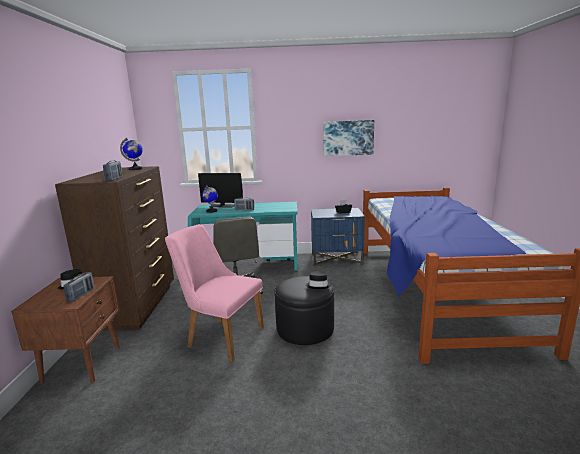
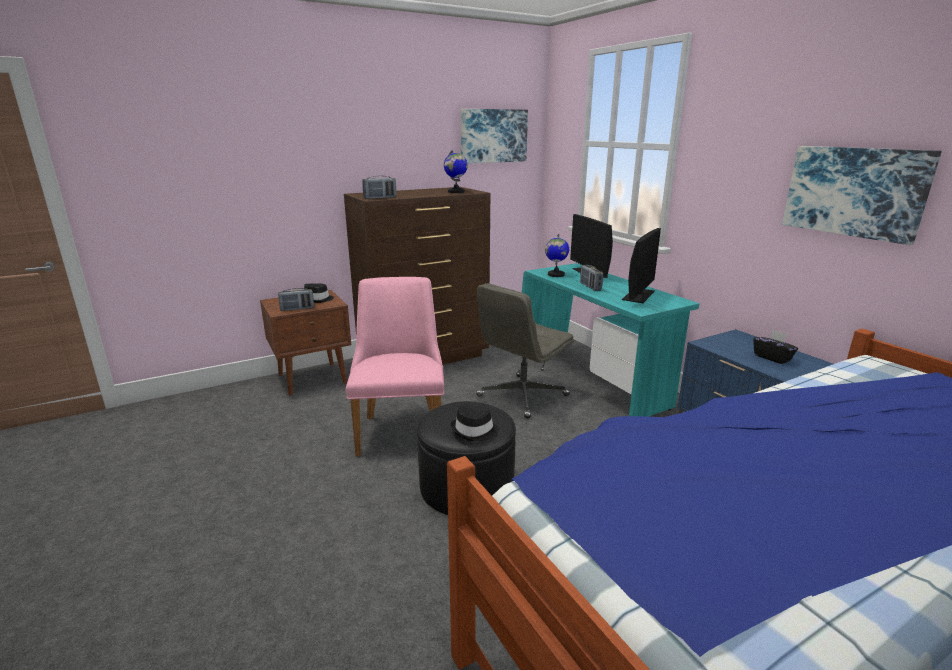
camera: 60 degrees right, 5 degrees up
(116, 128) = (493, 136): none -> picture
(271, 206) = (638, 295): none -> monitor

